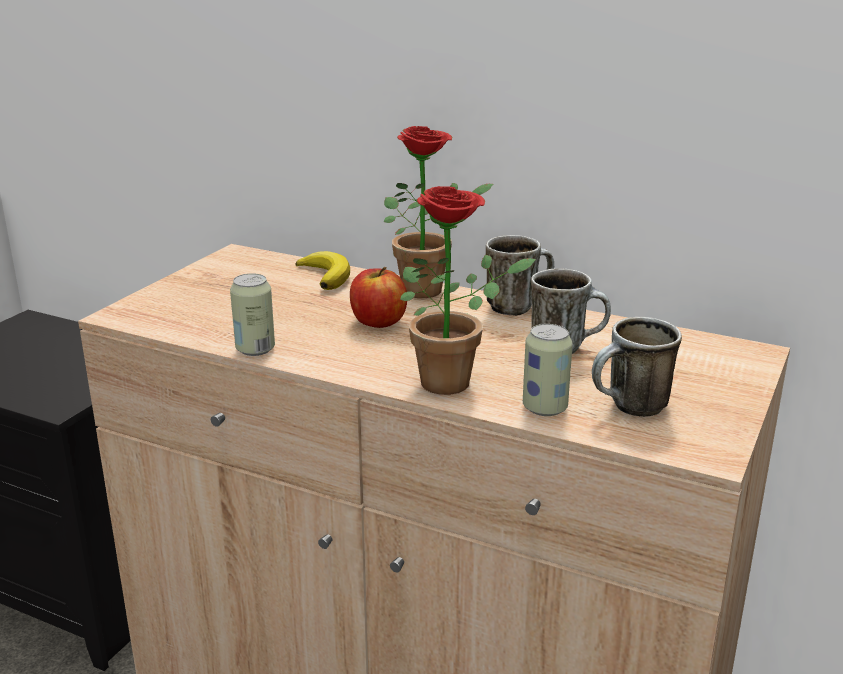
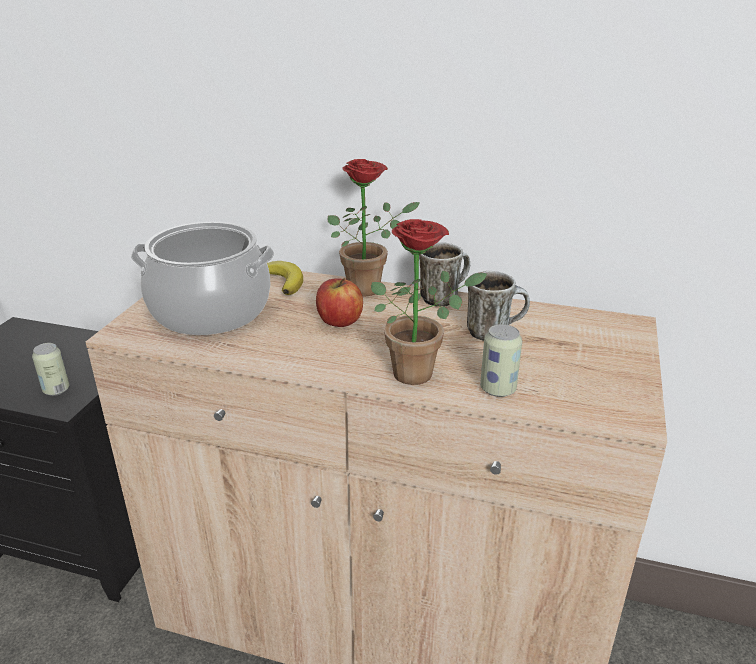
camera: 10 degrees left, 5 degrees up
(229, 301) = (210, 311): none -> cooking pot
(255, 349) = (247, 356): can -> can (56, 390)
(631, 409) = (562, 384): mug -> none

